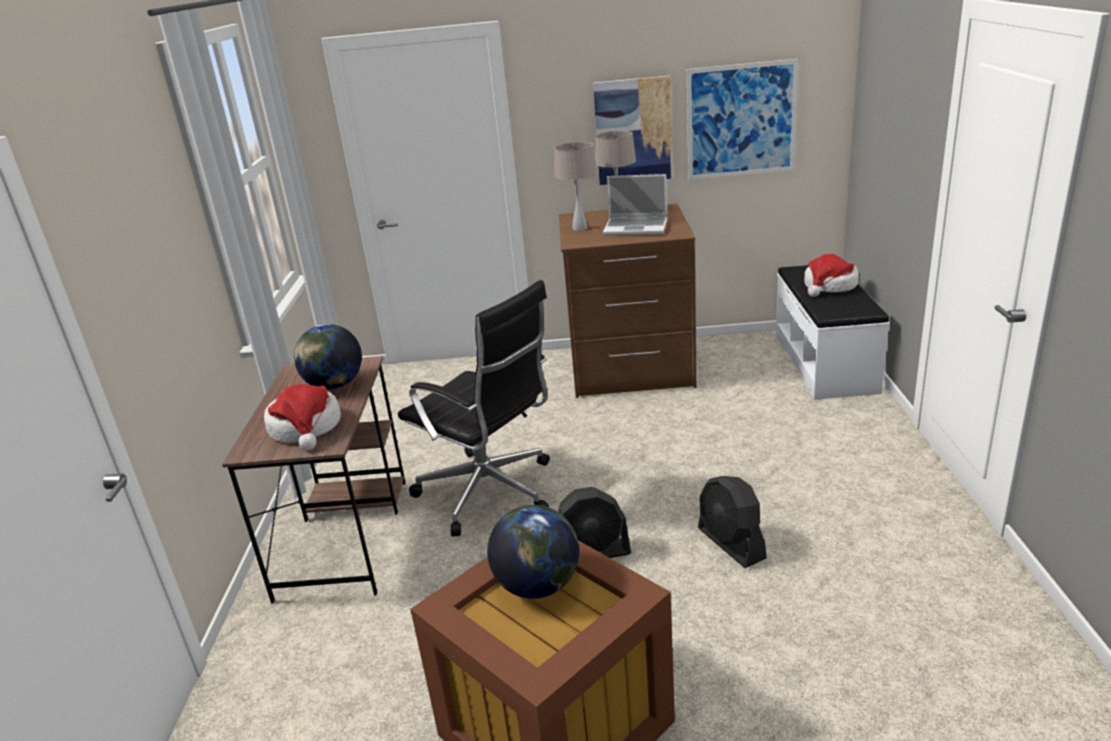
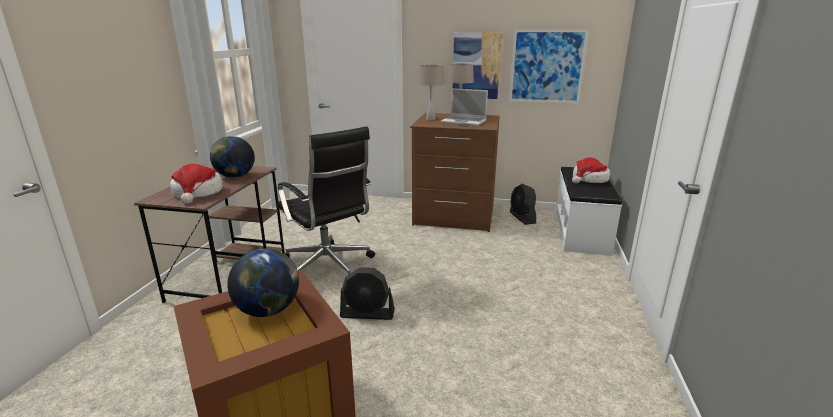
camera: 10 degrees right, 5 degrees down
(731, 543) = (462, 327): black fan -> black fan (522, 218)

